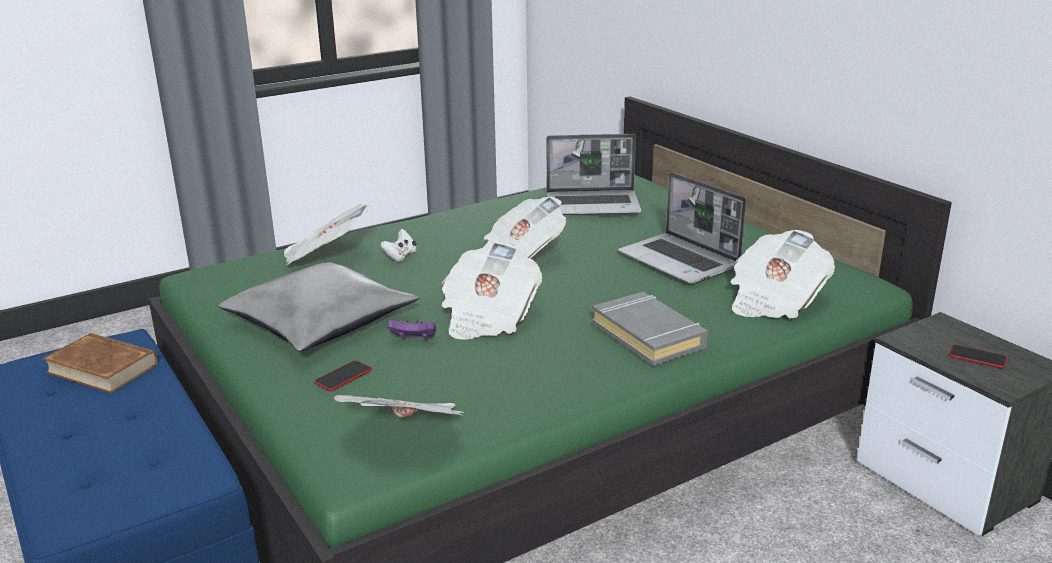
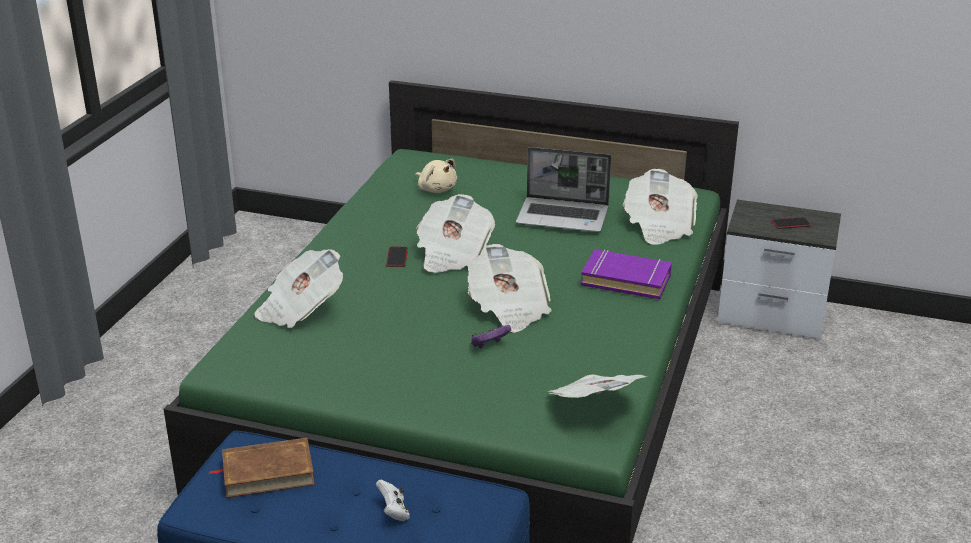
camera: 40 degrees left, 5 degrees up
(321, 322) = (398, 361): grey pillow -> none
(343, 377) = (488, 390): phone -> phone (397, 257)
(400, 256) = (360, 286): white game controller -> white game controller (393, 512)
(594, 205) = (436, 189): laptop -> beige plush toy
(649, 335) = (626, 280): grey book -> purple book

